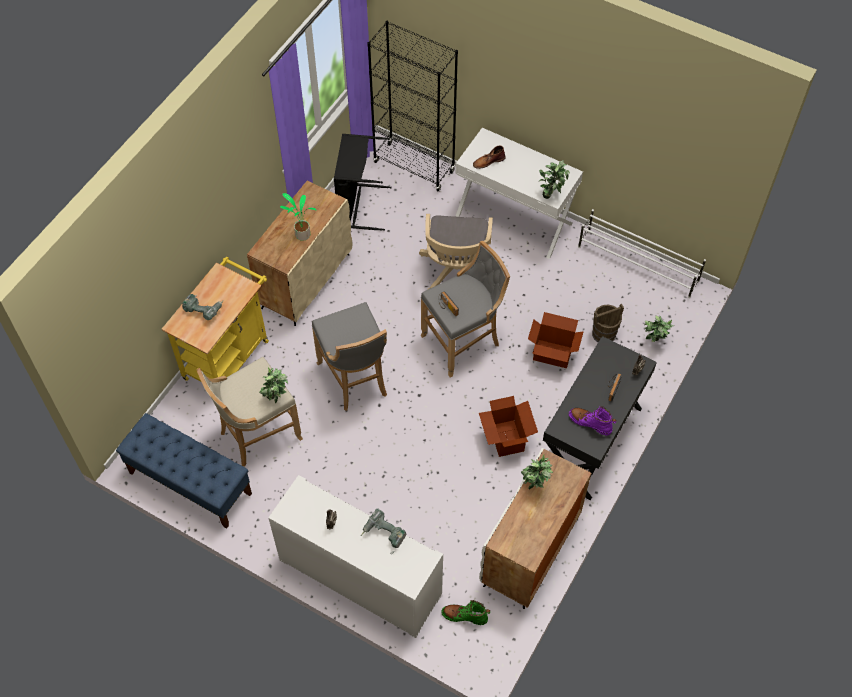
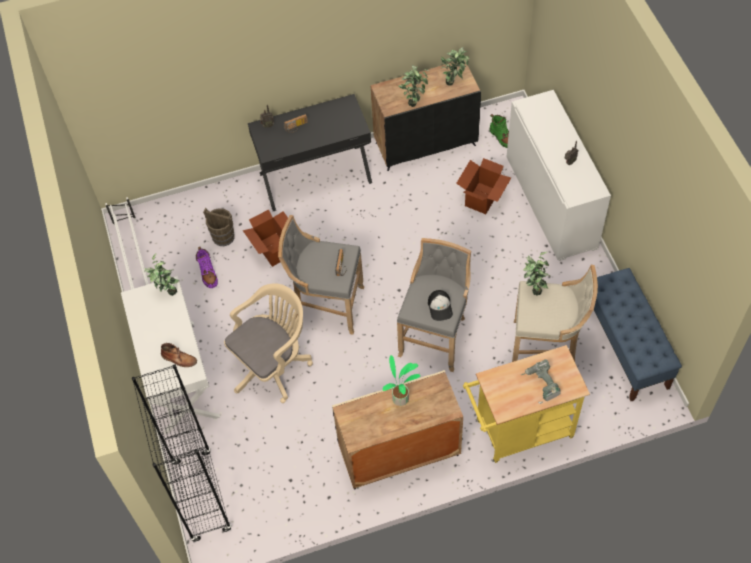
camera: 135 degrees left, 0 degrees up
(339, 330) = (440, 307): none -> cap
(357, 206) = (289, 493): black laundry basket -> none
(383, 535) = (540, 134): power drill -> none
(506, 438) = (369, 217): cardboard box -> cardboard box (482, 198)
(530, 551) = (426, 143): white cabinet -> black cabinet
(590, 423) = (334, 117): purple boot -> purple boot (208, 273)
(653, 342) = (198, 206): potted plant -> potted plant (454, 81)

